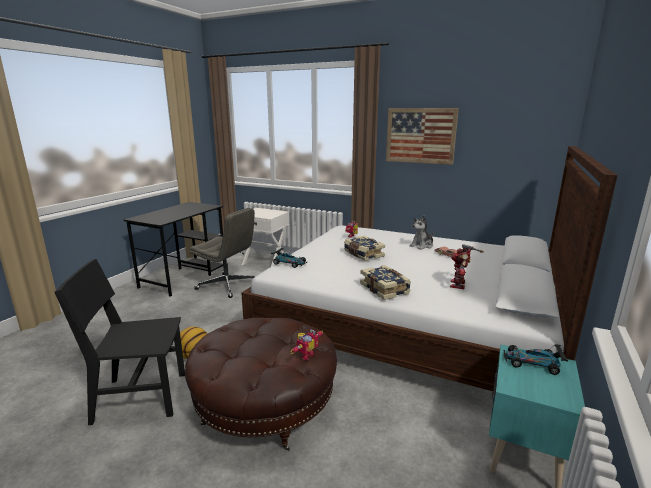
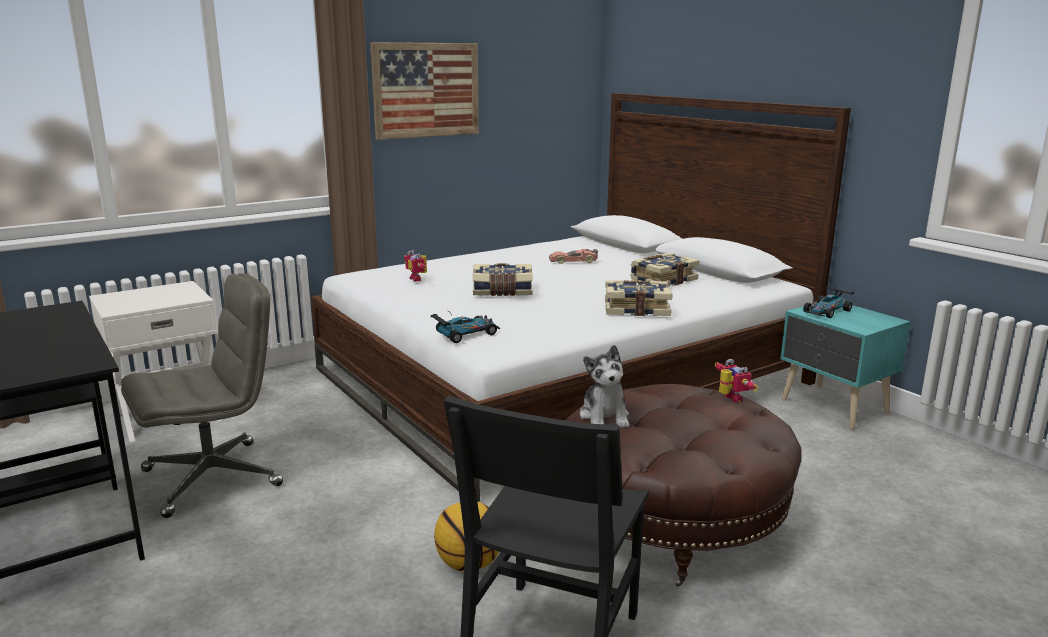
camera: 60 degrees left, 0 degrees up
(422, 246) = (517, 262): plush toy -> plush toy (605, 416)
(459, 285) = (662, 280): toy robot -> book

